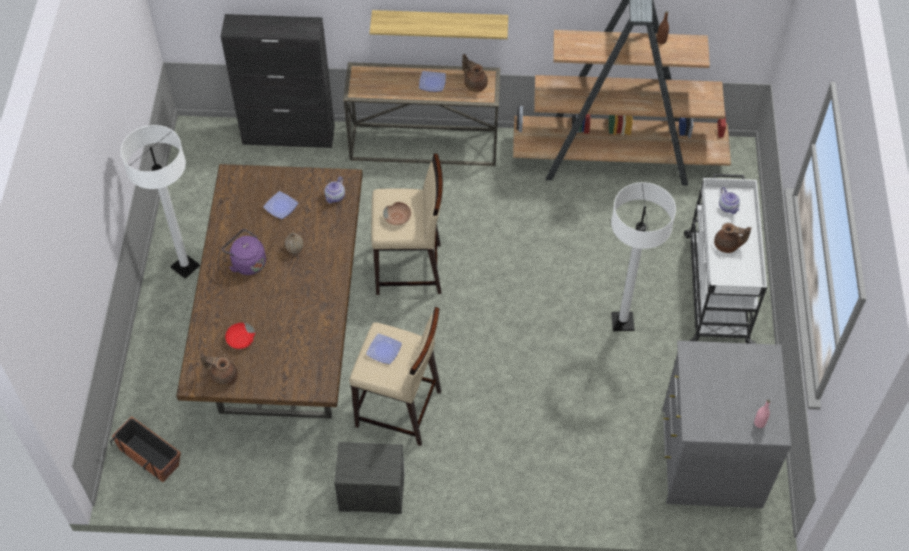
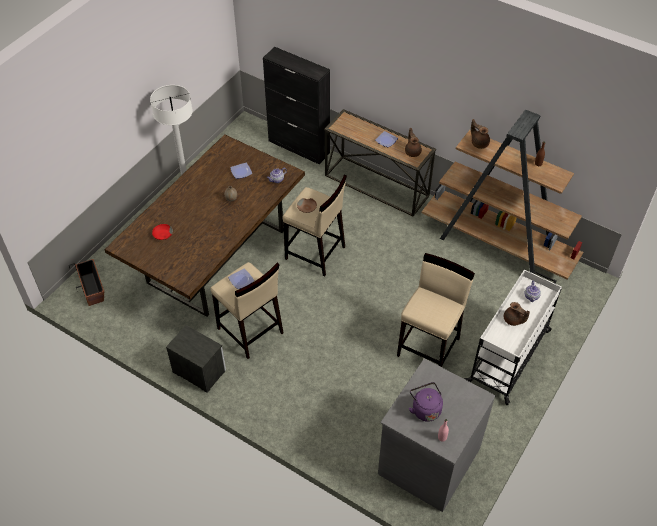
camera: 30 degrees right, 5 degrees down
(223, 376) = (137, 250): brown teapot -> brown teapot (479, 143)
(247, 262) = (198, 194): purple kettle -> purple kettle (425, 409)
(440, 23) = (402, 100): shelf -> none
(622, 322) = (429, 347): white floor lamp -> beige stool

